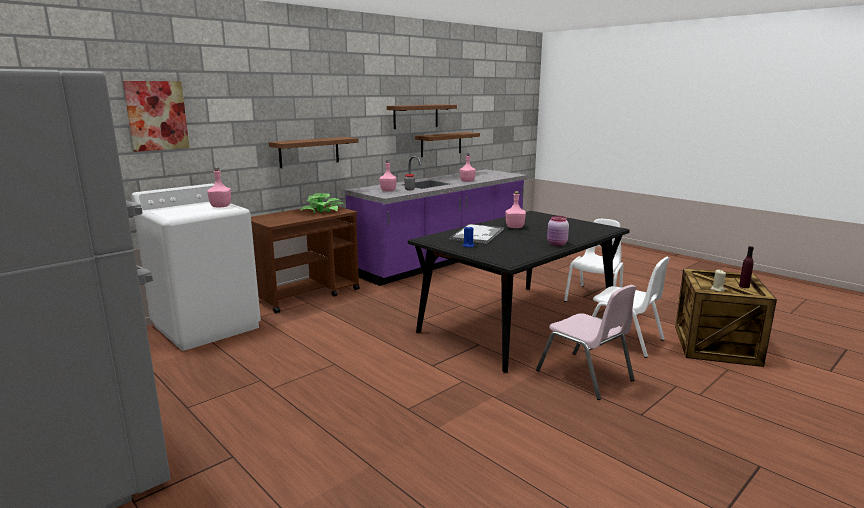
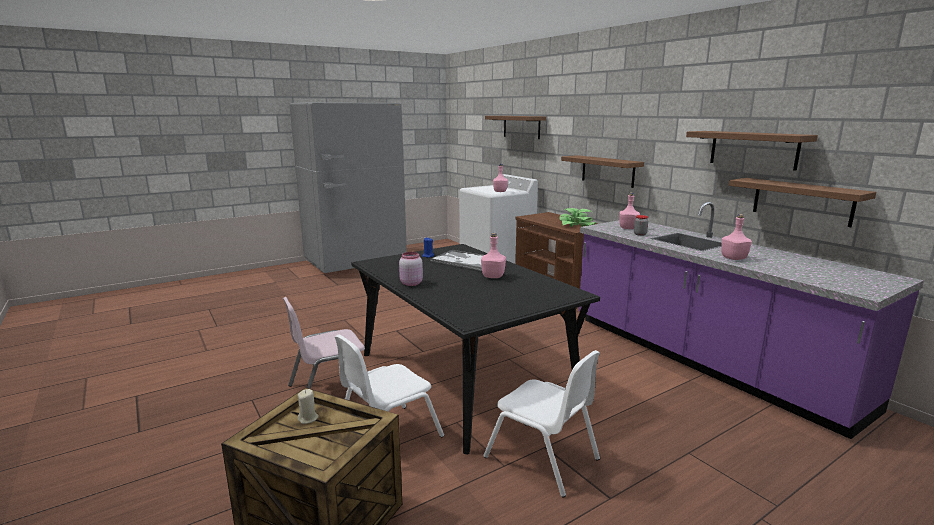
camera: 100 degrees right, 0 degrees up
(157, 115) = (521, 127): picture -> shelf
(744, 286) = (297, 450): purple bottle -> none

